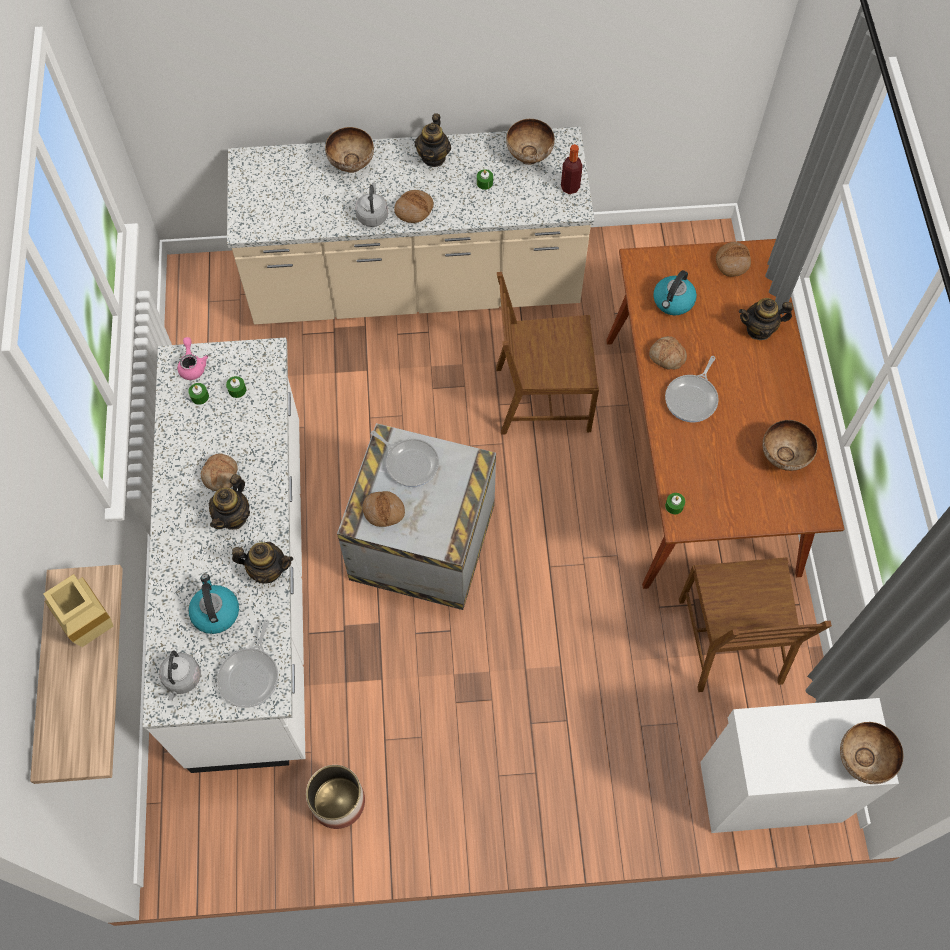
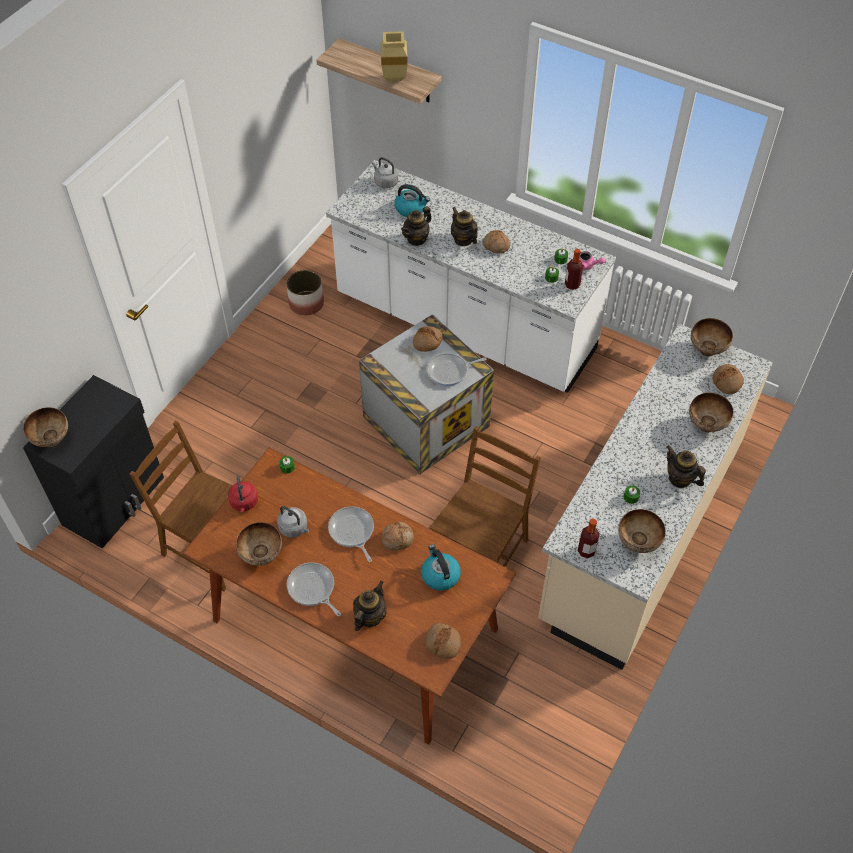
camera: 125 degrees right, 10 degrees down
(235, 364) = (572, 284): none -> bottle
(247, 204) = (707, 349): none -> bowl
(251, 675) = (361, 207): frying pan -> frying pan (312, 589)
(372, 215) = (647, 412): grey kettle -> grey kettle (294, 528)
(414, 209) = (635, 439): bread -> bread (727, 382)
(746, 515) = (244, 503): none -> red kettle
(768, 789) = (115, 501): white cabinet -> black cabinet

